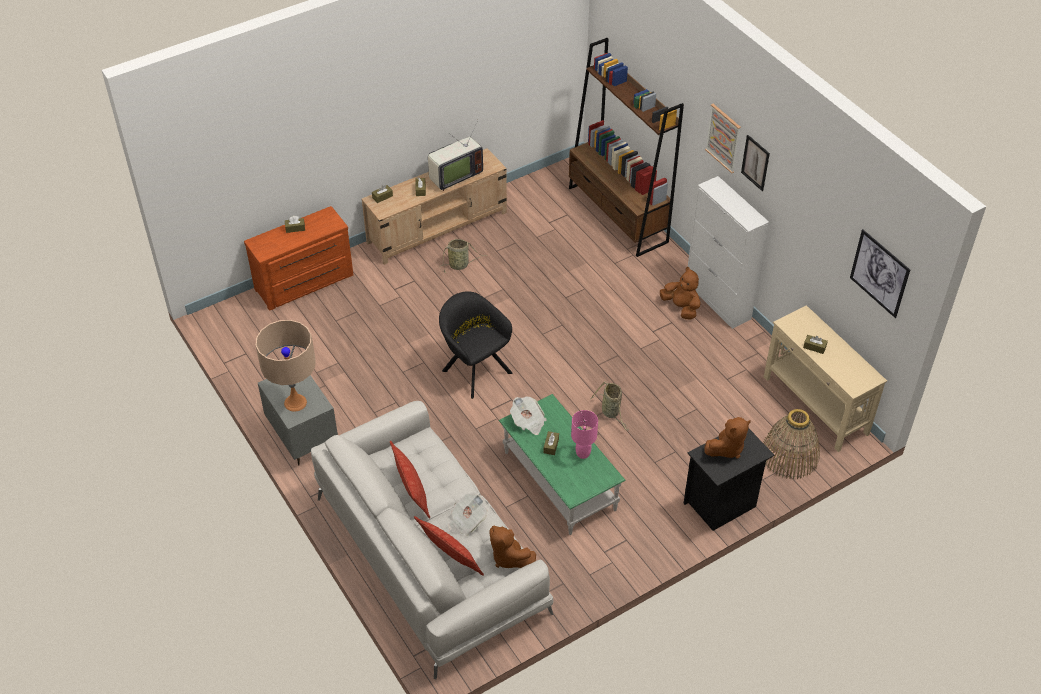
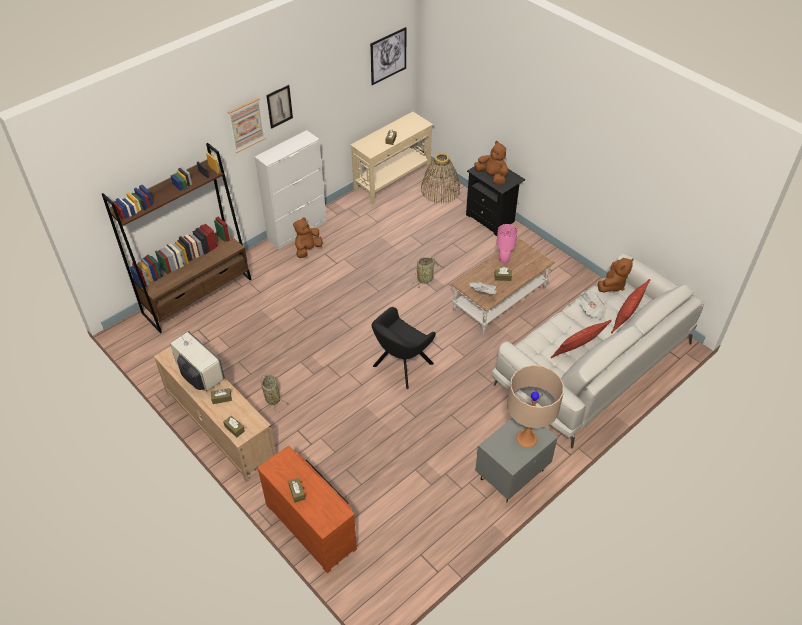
camera: 100 degrees left, 0 degrees up
(559, 480) = (499, 300): green coffee table -> brown coffee table

